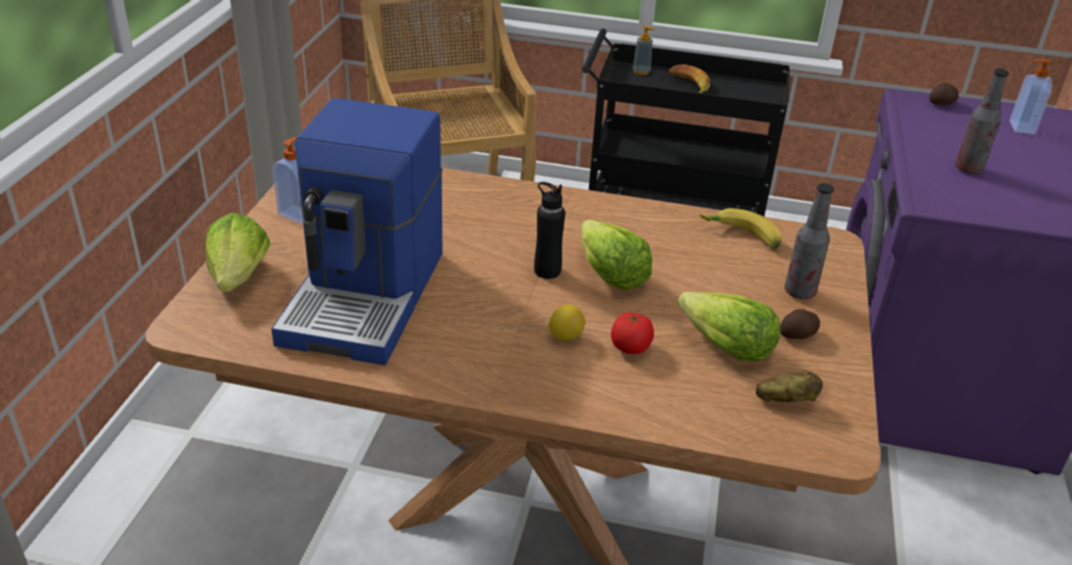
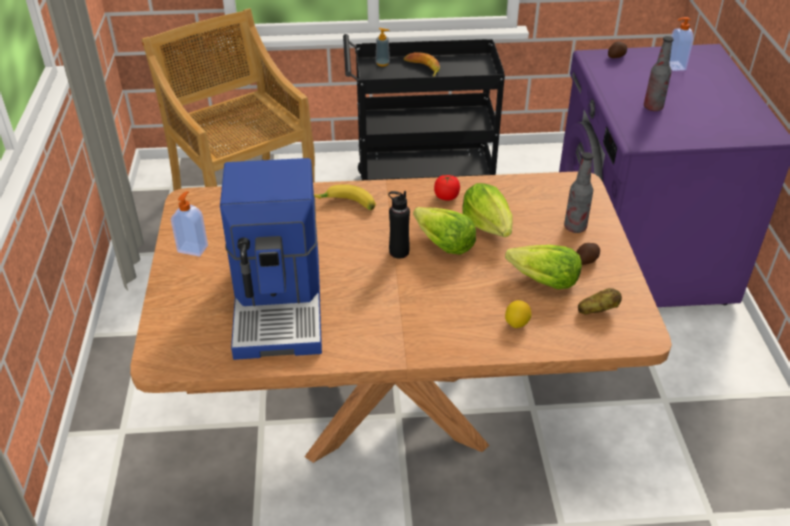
camera: 15 degrees left, 5 degrees up
(239, 276) = (176, 310): lettuce -> lettuce (488, 226)
(565, 336) = (435, 300): lemon -> lemon (516, 323)
(630, 347) = (482, 297): tomato -> tomato (446, 197)
(742, 237) = (520, 193): banana -> banana (347, 205)

